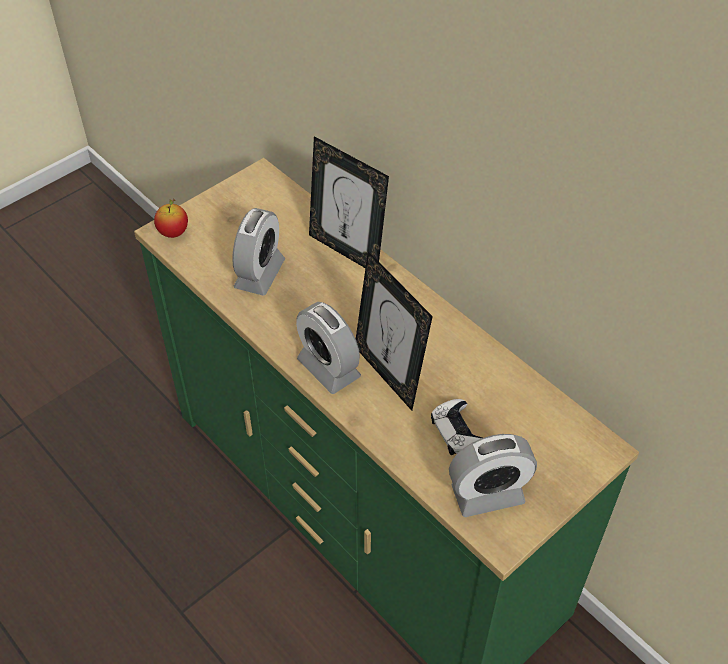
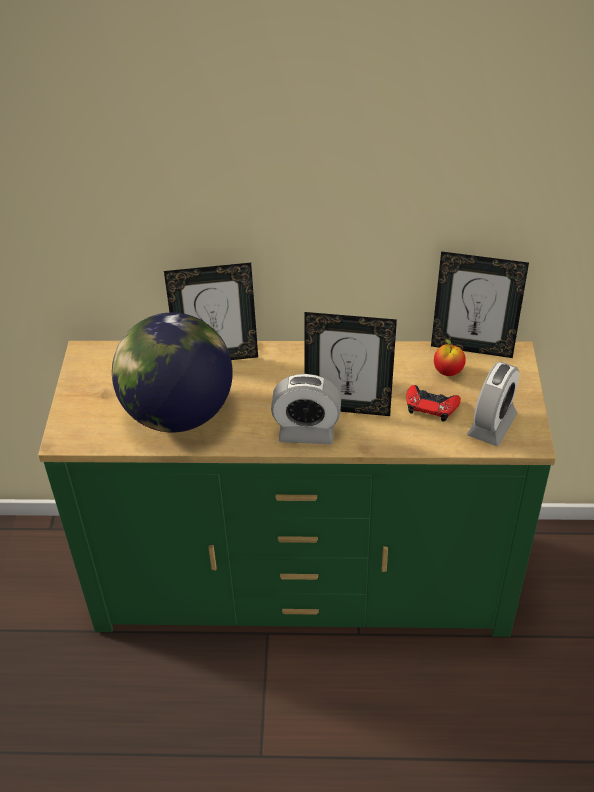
camera: 45 degrees left, 5 degrees down
(173, 232) = (73, 433): apple -> apple (448, 371)
(259, 274) = (177, 413): alarm clock -> globe
(458, 432) = (431, 406): white game controller -> red game controller
(570, 410) = (472, 347): none -> picture frame

